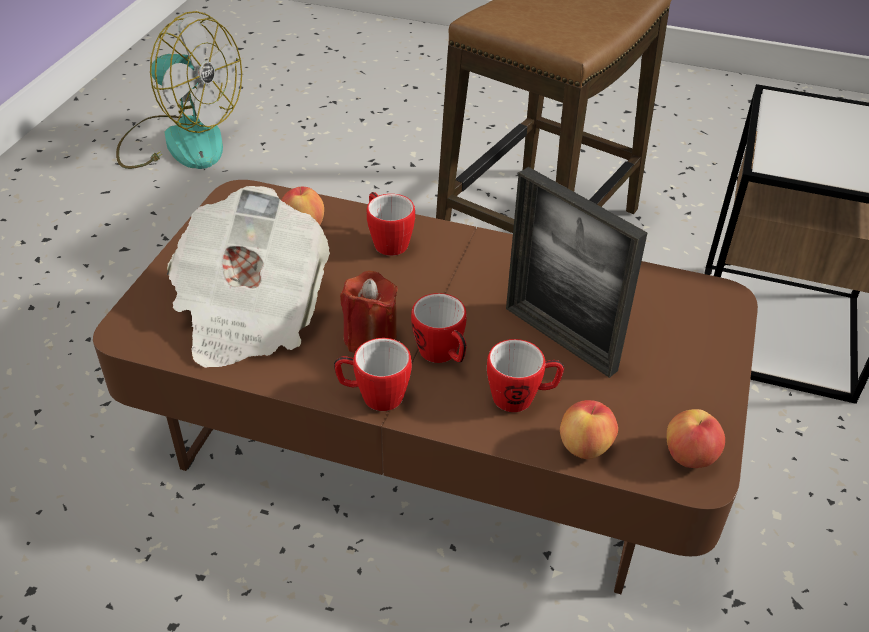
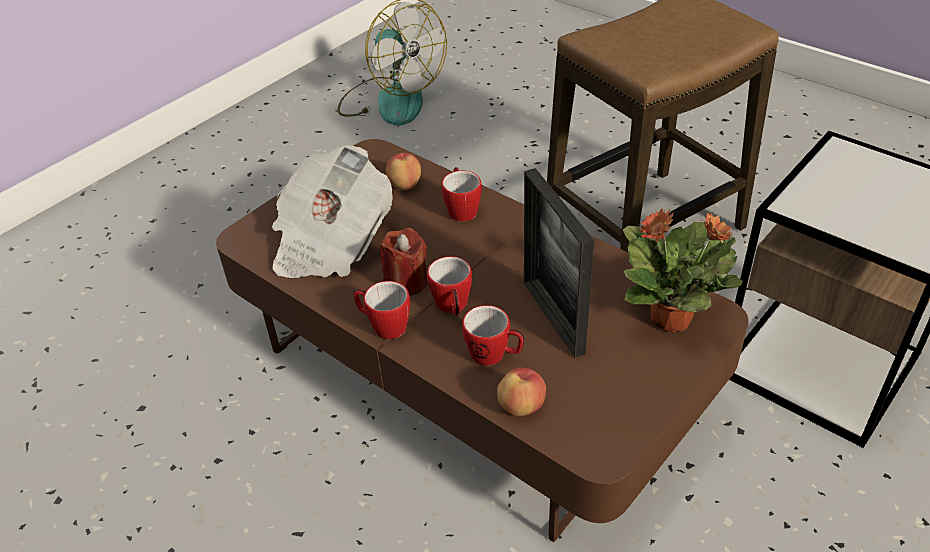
camera: 25 degrees right, 0 degrees up
(682, 311) = (672, 319): none -> potted plant
(689, 456) = (602, 437): apple -> none

